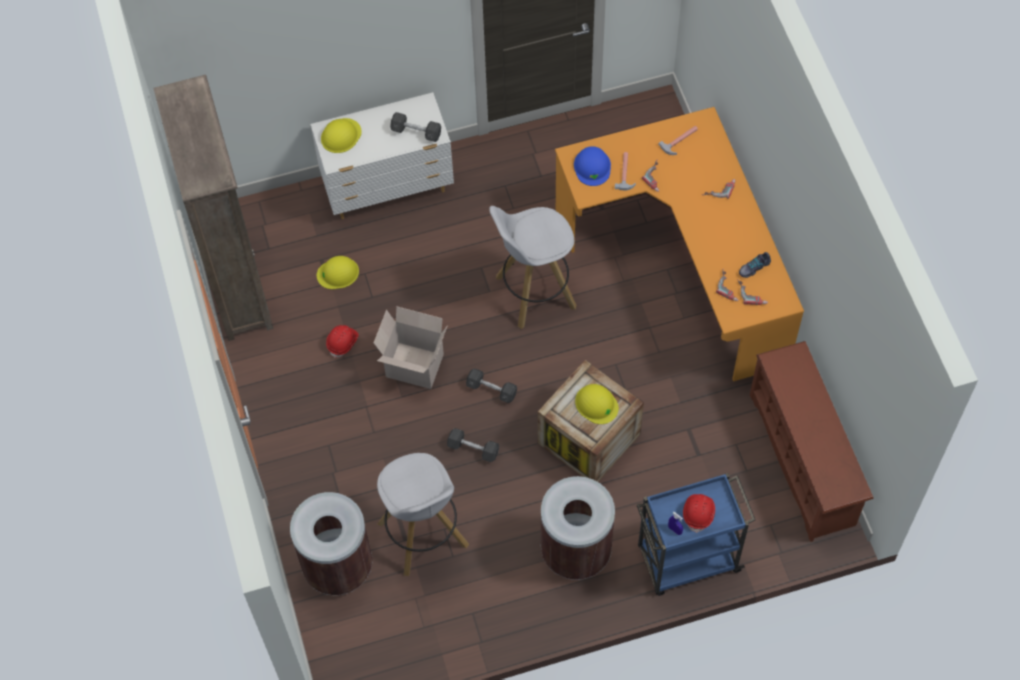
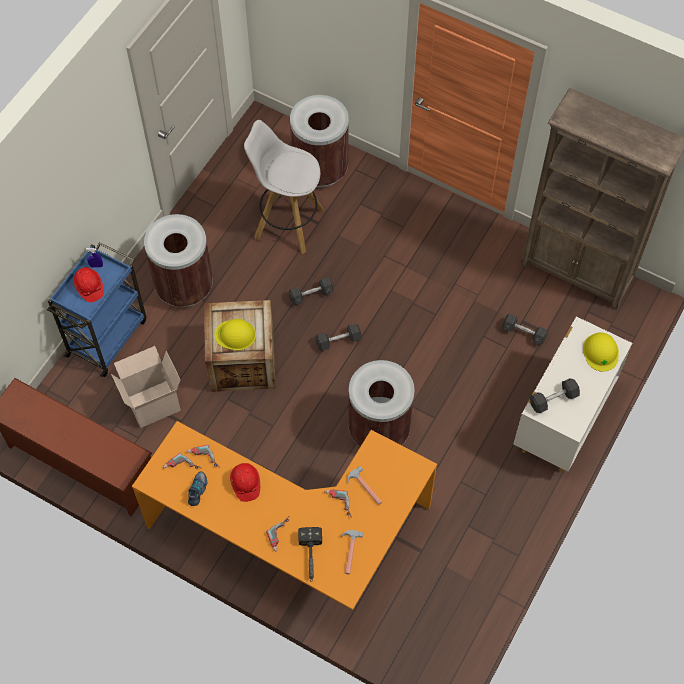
camera: 135 degrees right, 0 degrees up
(338, 273) = (523, 333): yellow hard hat -> grey dumbbell
(343, 343) = (466, 292): red hard hat -> red hard hat (245, 484)
(413, 367) = (404, 314): cardboard box -> cardboard box (153, 402)
(534, 293) = (379, 430): white stool -> brown trash can
(592, 166) = (394, 472): blue hard hat -> none
(712, 158) = (311, 557): none -> hammer

